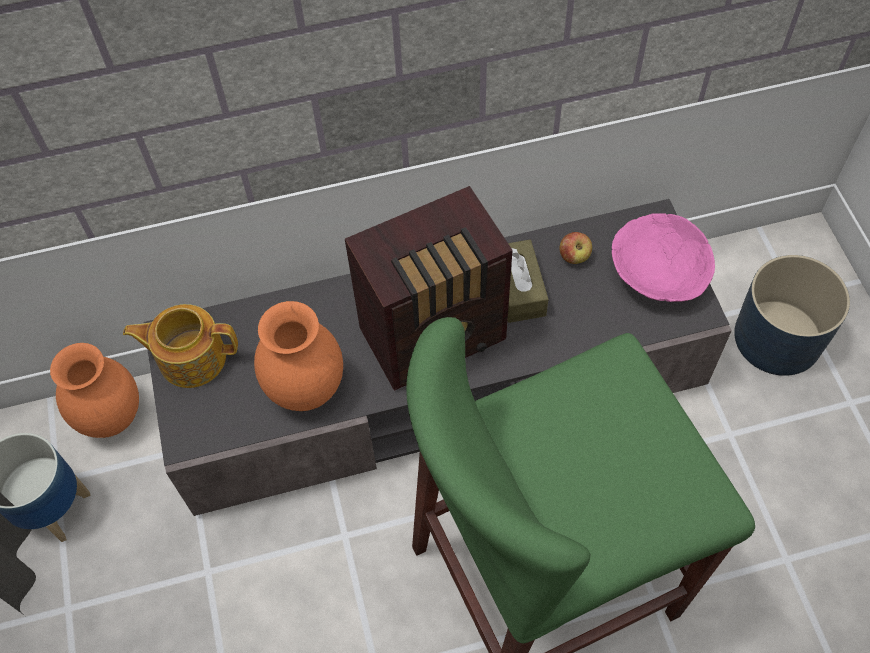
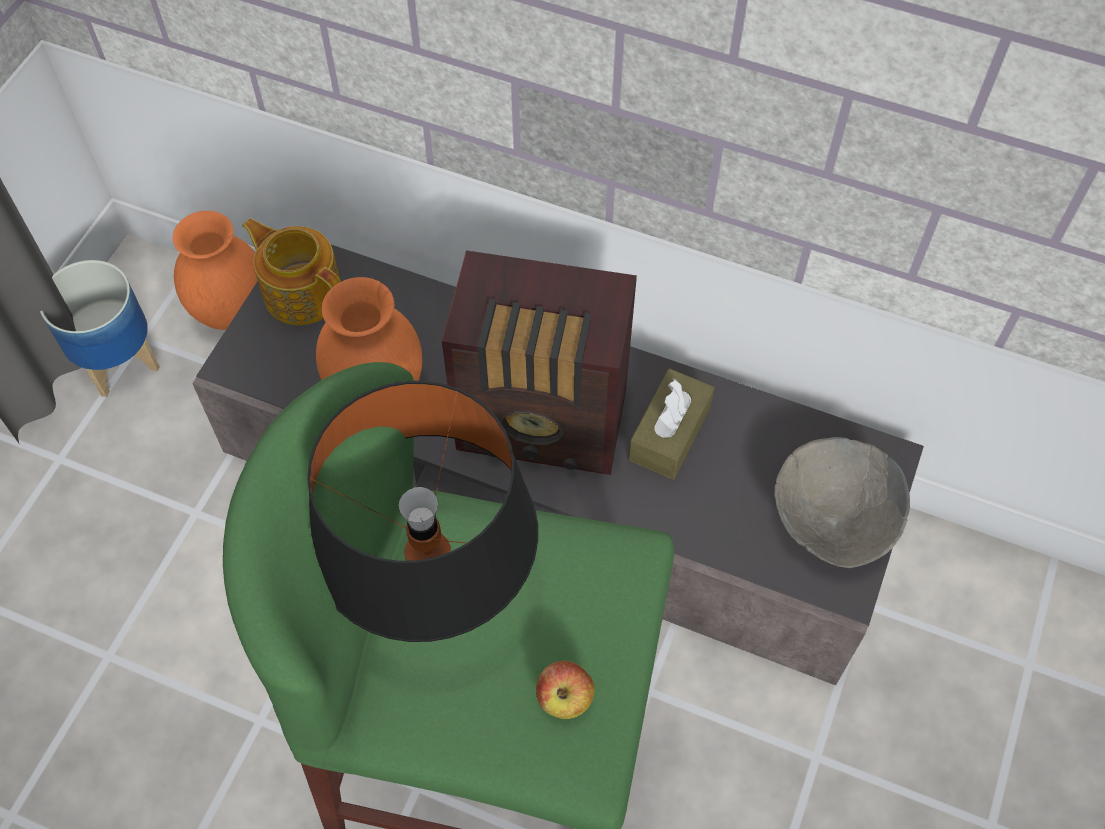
camera: 35 degrees right, 0 degrees up
(528, 466) = (435, 591): none -> black table lamp
(574, 256) = (759, 439): apple -> apple (565, 698)
(658, 275) = (834, 519): pink bowl -> grey bowl
(778, 337) = (967, 694): blue planter -> none

